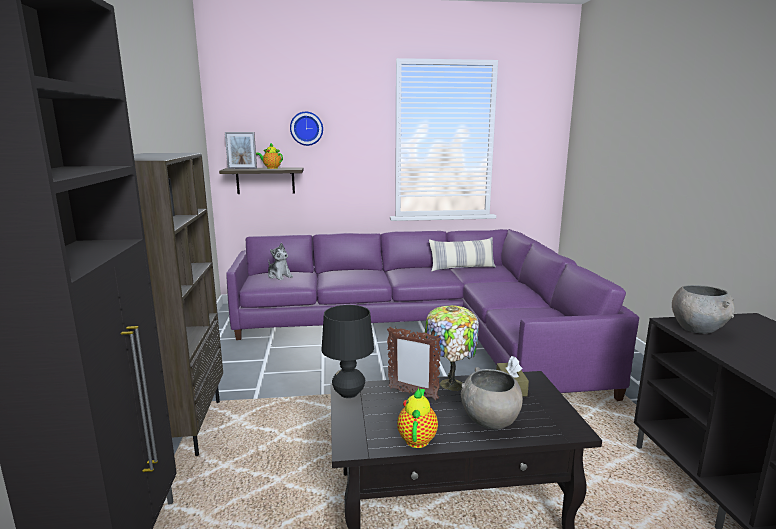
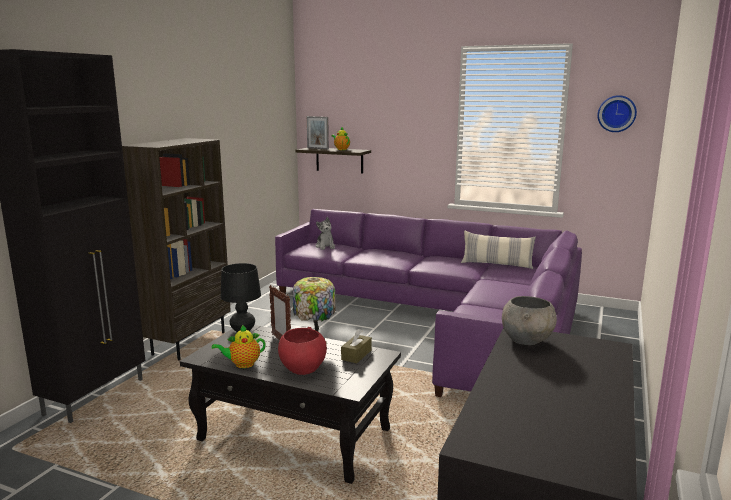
camera: 30 degrees right, 0 degrees up
(306, 128) = (375, 114): wall clock -> wall clock (616, 113)
(417, 438) = (242, 364): teapot -> teapot turned 150 degrees counterclockwise
(489, 421) = (302, 369): grey bowl -> red bowl

